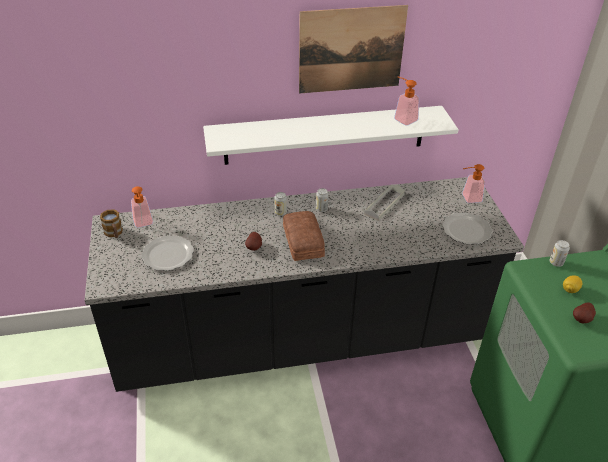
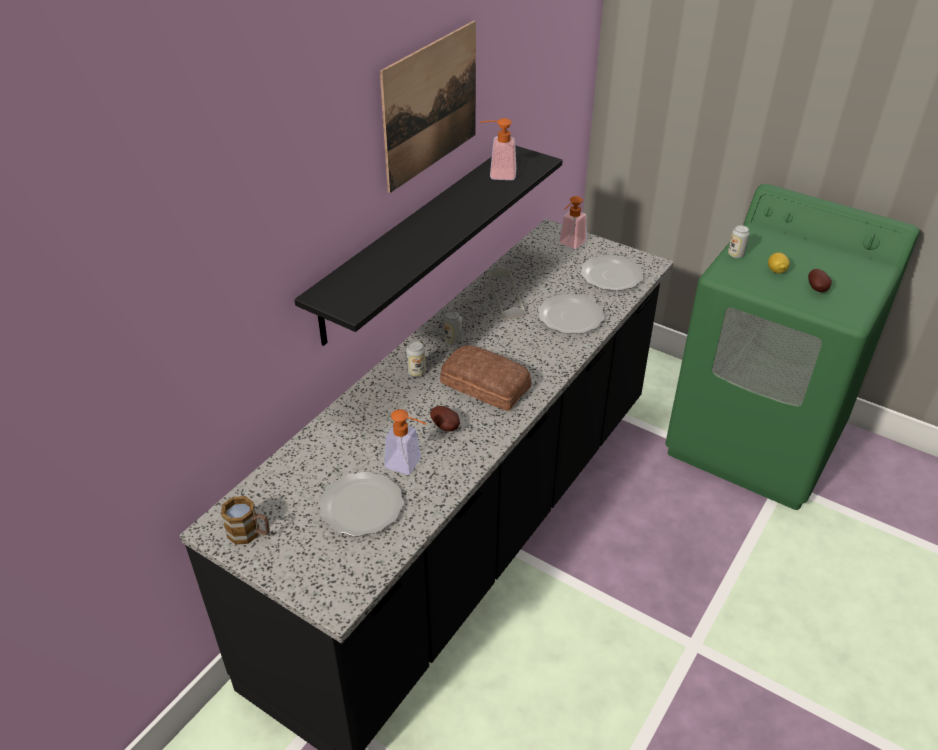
camera: 45 degrees left, 0 degrees up
(144, 224) = (272, 495): soap dispenser -> soap dispenser (409, 465)
(325, 135) = (416, 240): white shelf -> black shelf
(404, 237) = (570, 317): none -> plate

